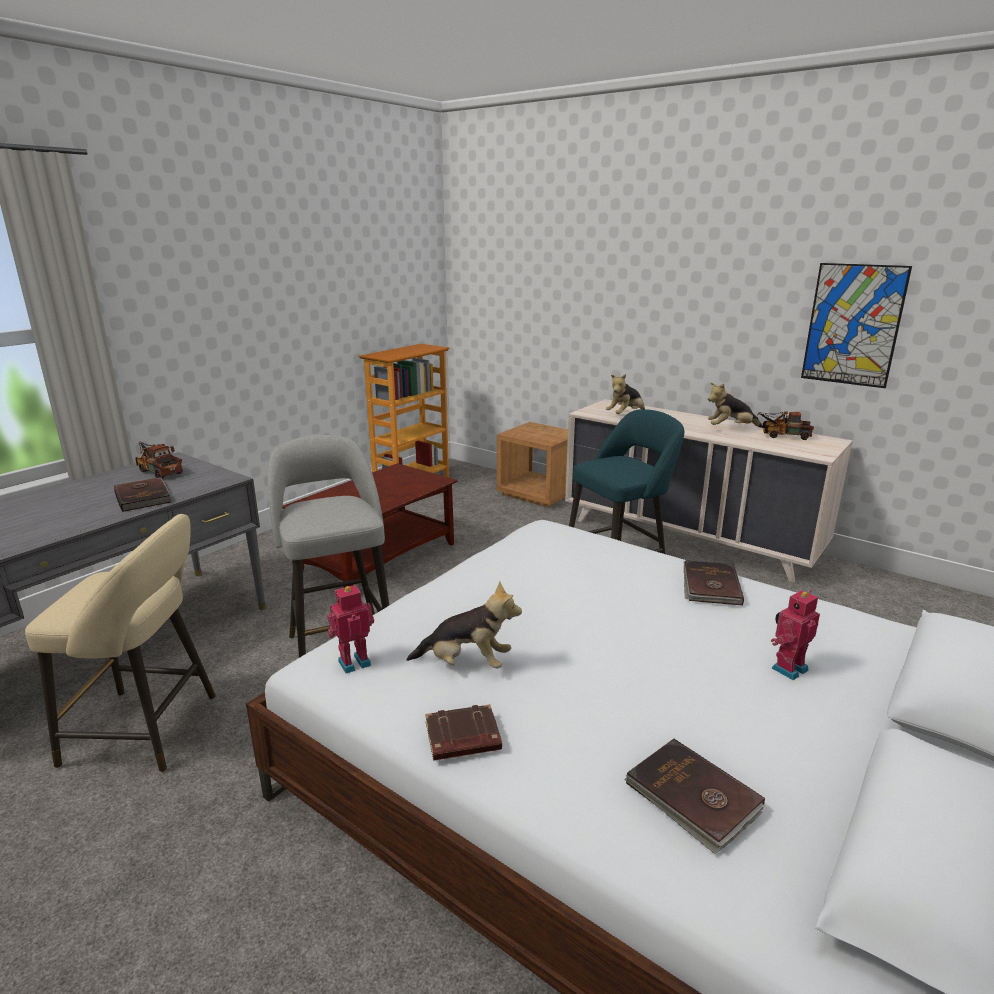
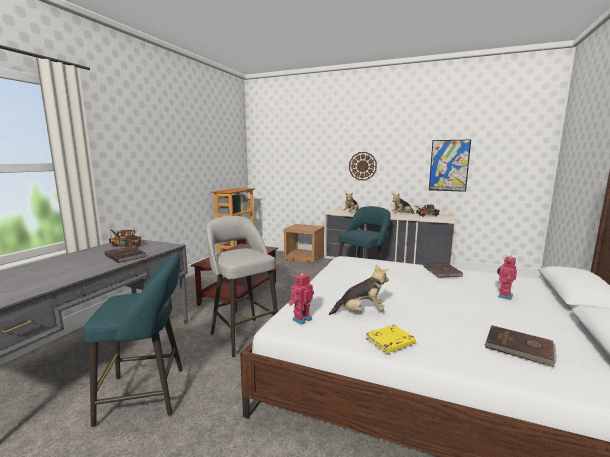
camera: 15 degrees left, 10 degrees down
(149, 730) = (148, 395): beige stool -> turquoise stool
(462, 739) = (390, 342): brown book -> yellow book
(664, 313) = (362, 166): none -> wall clock

